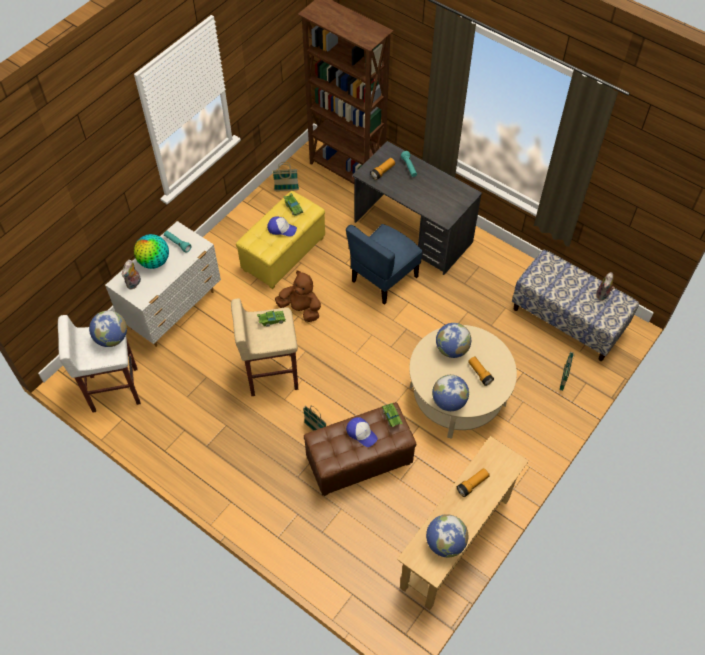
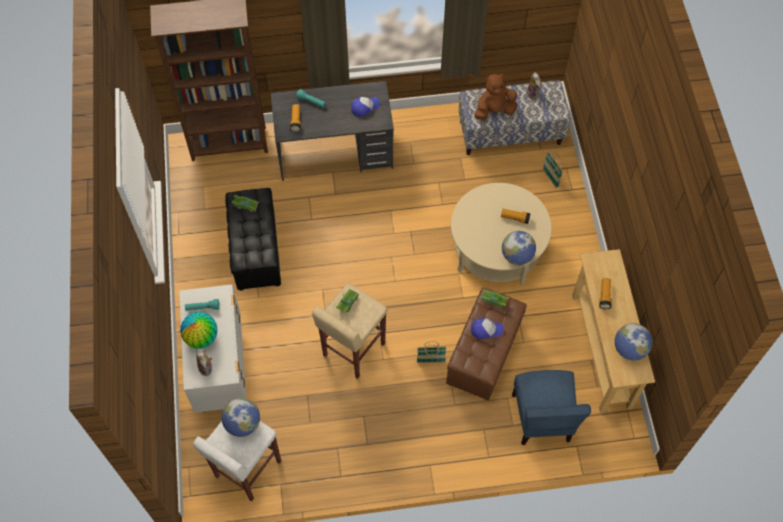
camera: 45 degrees left, 5 degrees up
(281, 229) = (256, 229): cap -> cap (365, 107)
(283, 254) = (256, 251): yellow ottoman -> black ottoman
(286, 189) = (198, 197): basket -> none
(301, 309) = (318, 282): brown plush toy -> brown plush toy (494, 111)
(383, 278) = (353, 207): blue chair -> blue chair (542, 418)
(451, 349) = (479, 217): globe -> none

